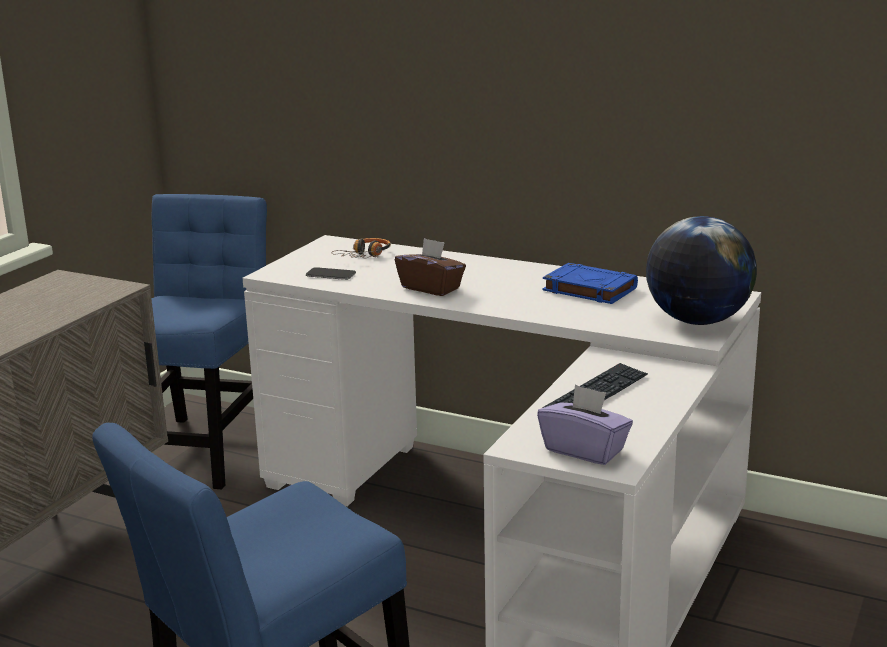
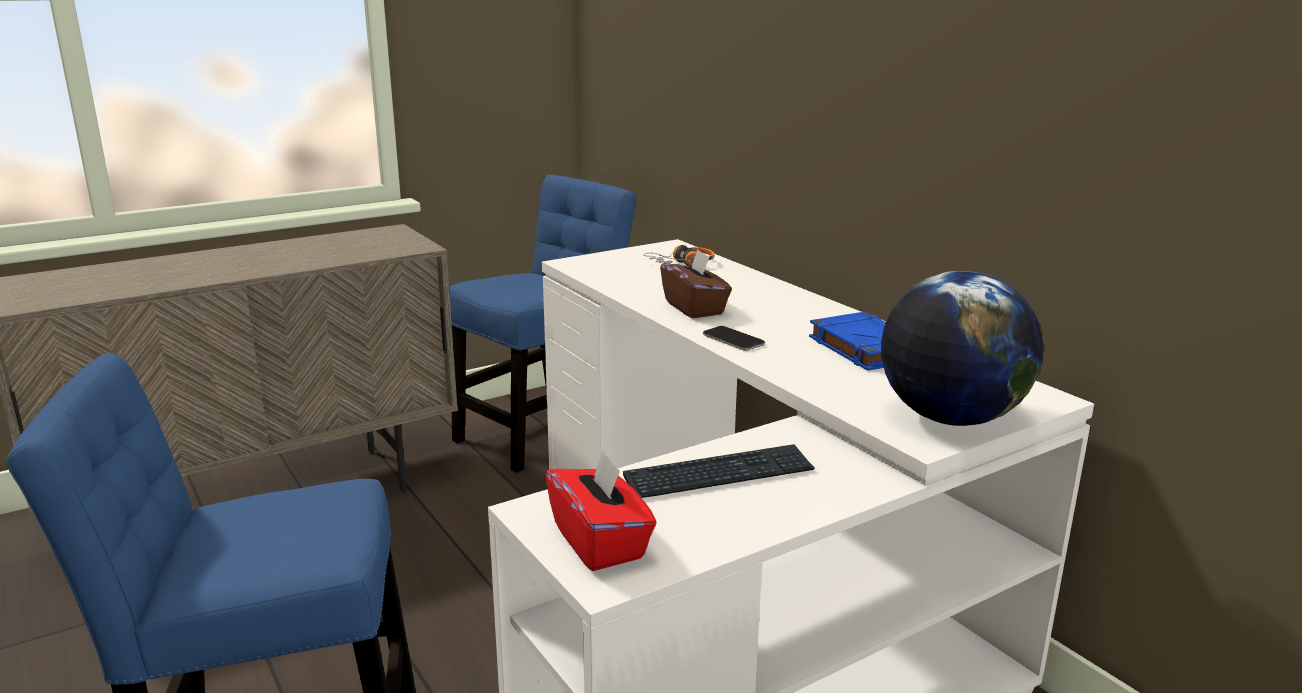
camera: 30 degrees right, 0 degrees up
(330, 275) = (620, 275): phone -> phone (733, 340)
(584, 450) = (600, 542): purple tissue box -> red tissue box

